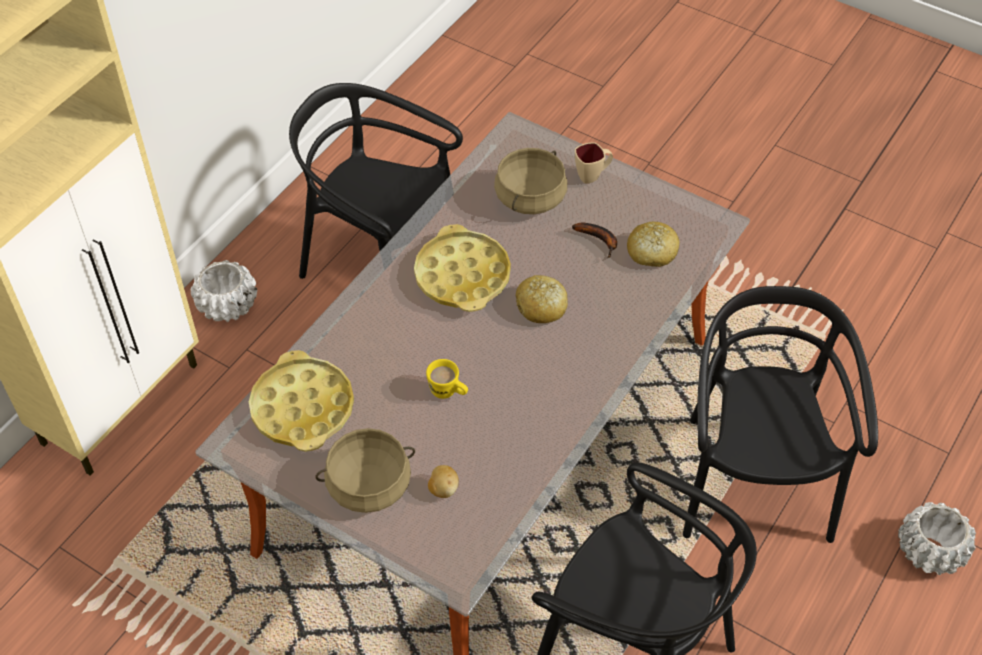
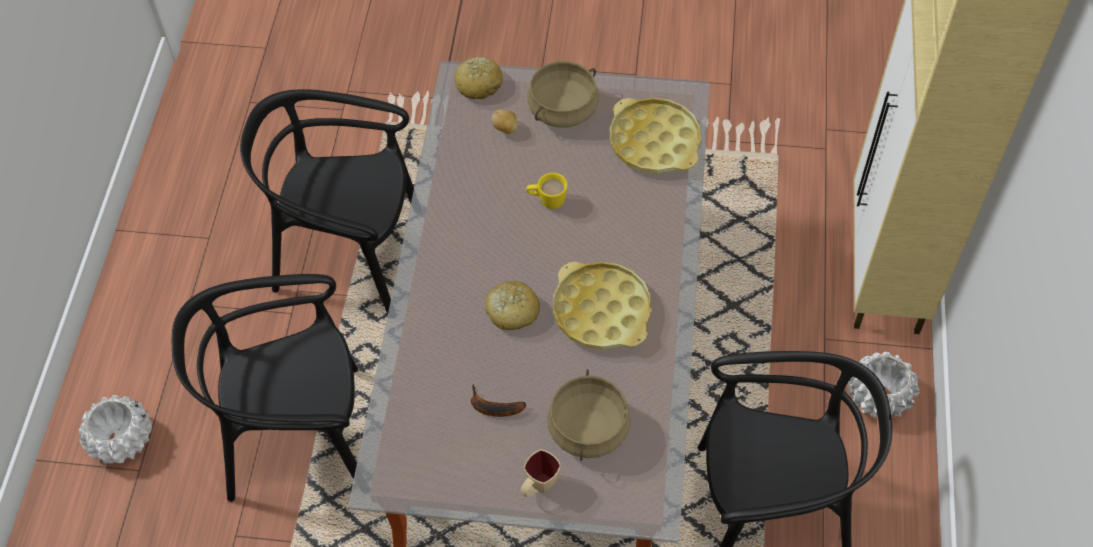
camera: 155 degrees right, 5 degrees up
(651, 251) = (434, 416): bread -> bread (479, 84)
(752, 481) = (298, 438): black chair -> black chair turned 105 degrees clockwise

